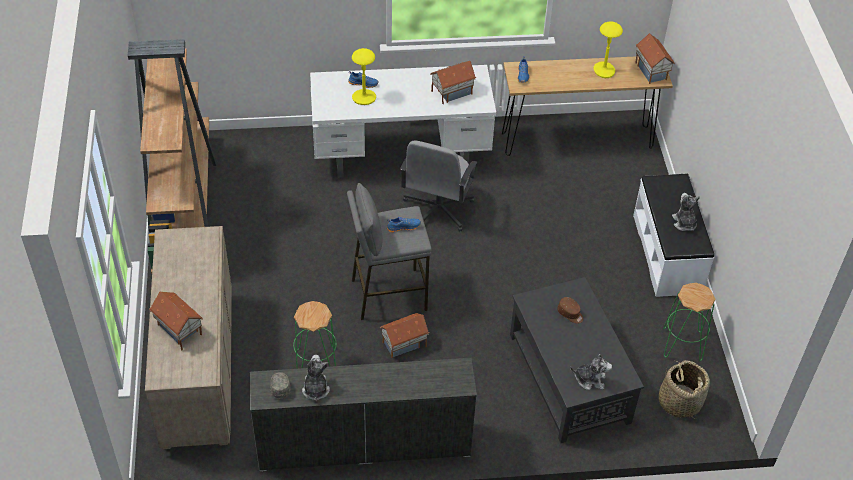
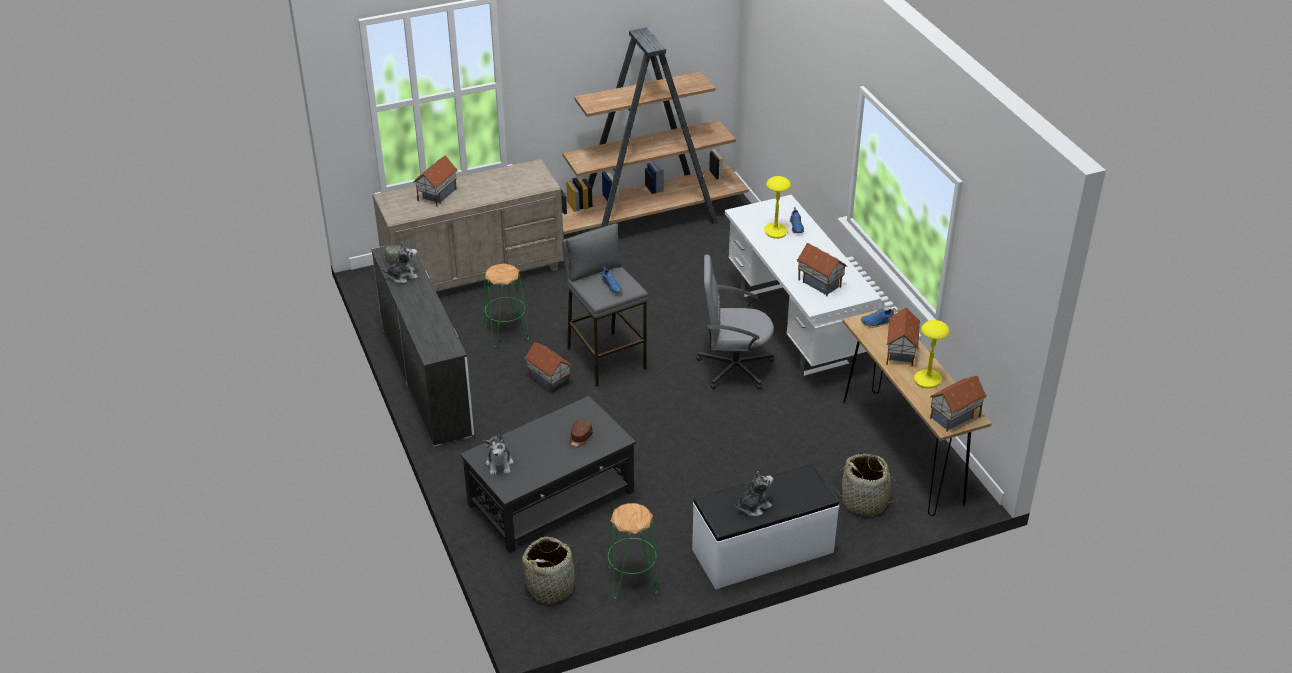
camera: 75 degrees right, 10 degrees down
(566, 75) = (899, 353): none -> toy house
(628, 179) = (864, 502): none -> basket

